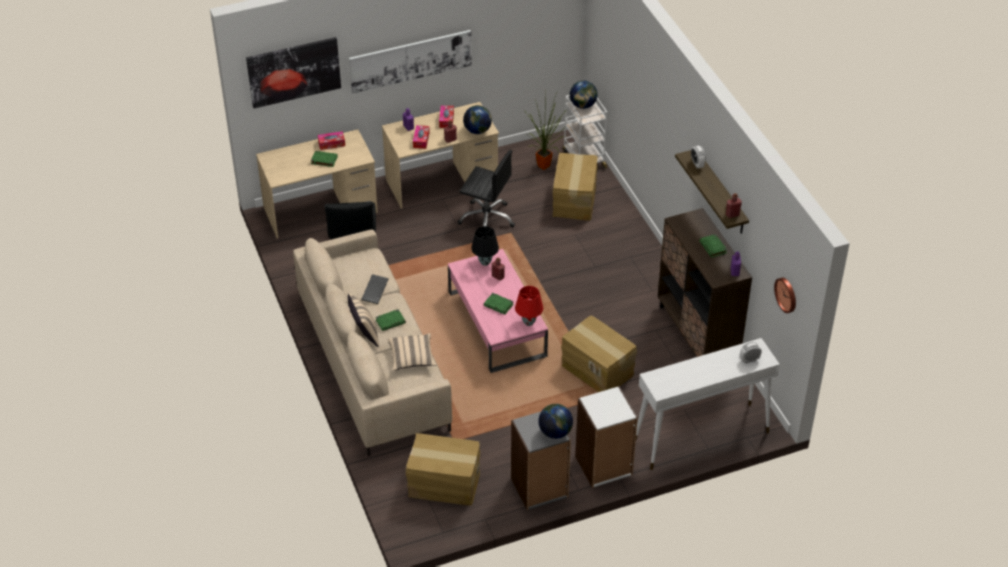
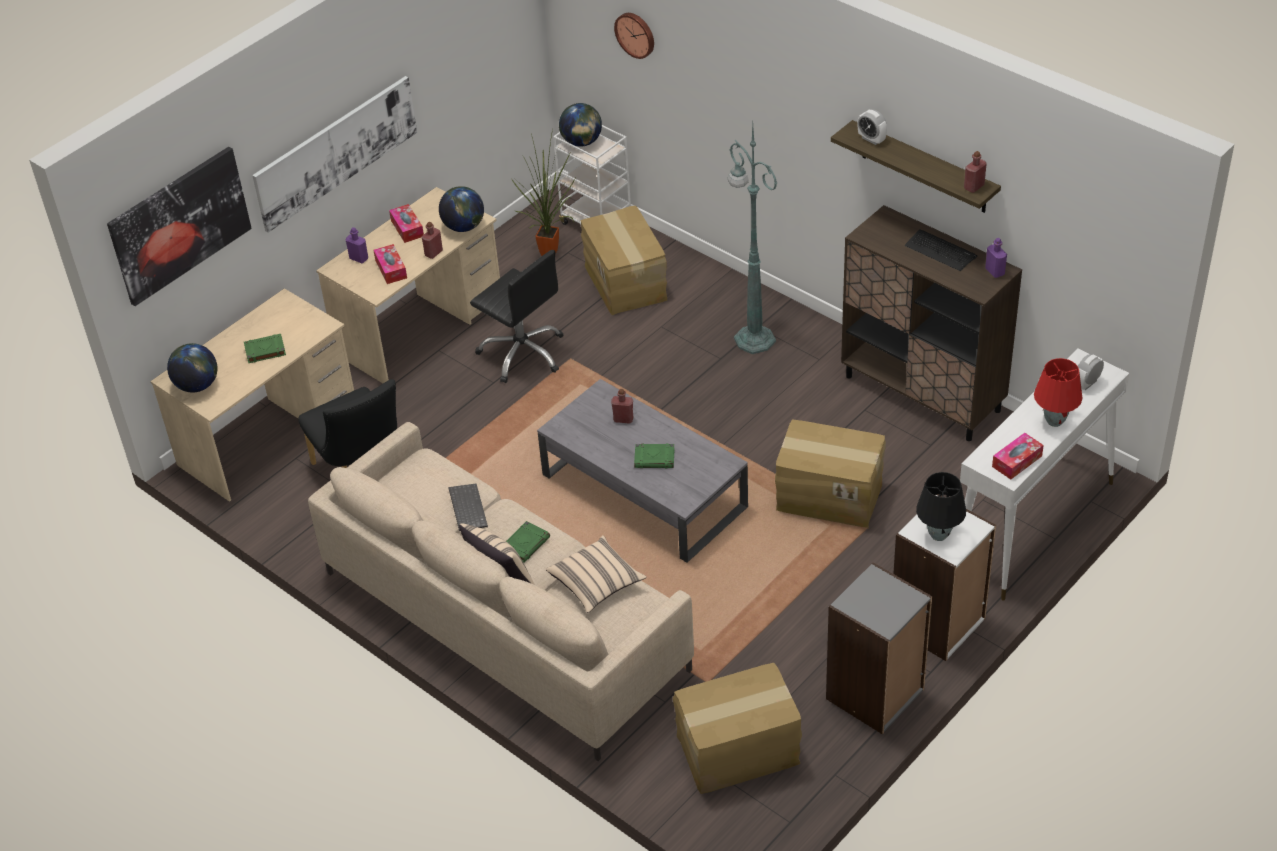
camera: 25 degrees left, 0 degrees up
(331, 144) = (259, 323): tissue box -> tissue box (1017, 461)
(485, 262) = (590, 407): black table lamp -> black table lamp (938, 535)
(487, 219) = (522, 353): black office chair -> black office chair turned 45 degrees clockwise
(496, 323) = (643, 490): pink coffee table -> grey coffee table
(529, 322) = (715, 464): red table lamp -> red table lamp (1054, 421)
(555, 432) = (903, 596): globe -> globe (197, 385)
(623, 262) = (753, 338): none -> green floor lamp
(713, 247) = (940, 251): green book -> keyboard
(786, 294) = (1110, 268): wall clock -> wall clock (636, 34)

